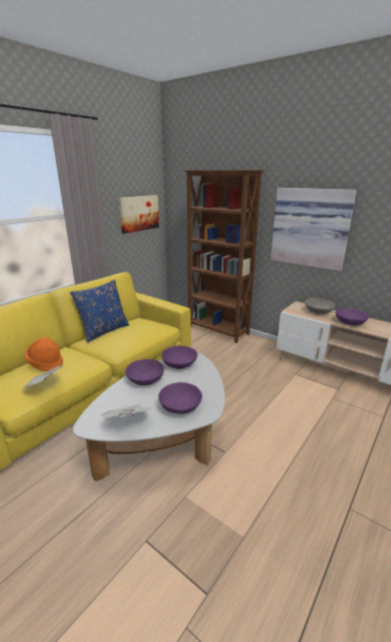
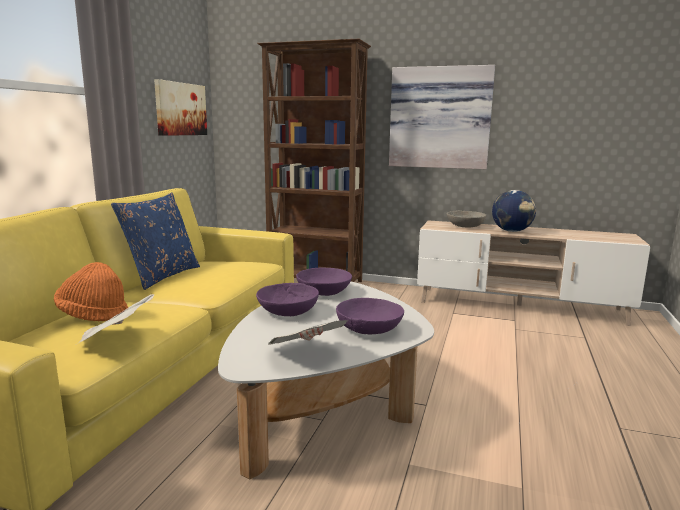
camera: 20 degrees left, 10 degrees down
(350, 322) = (512, 231): purple bowl -> globe

